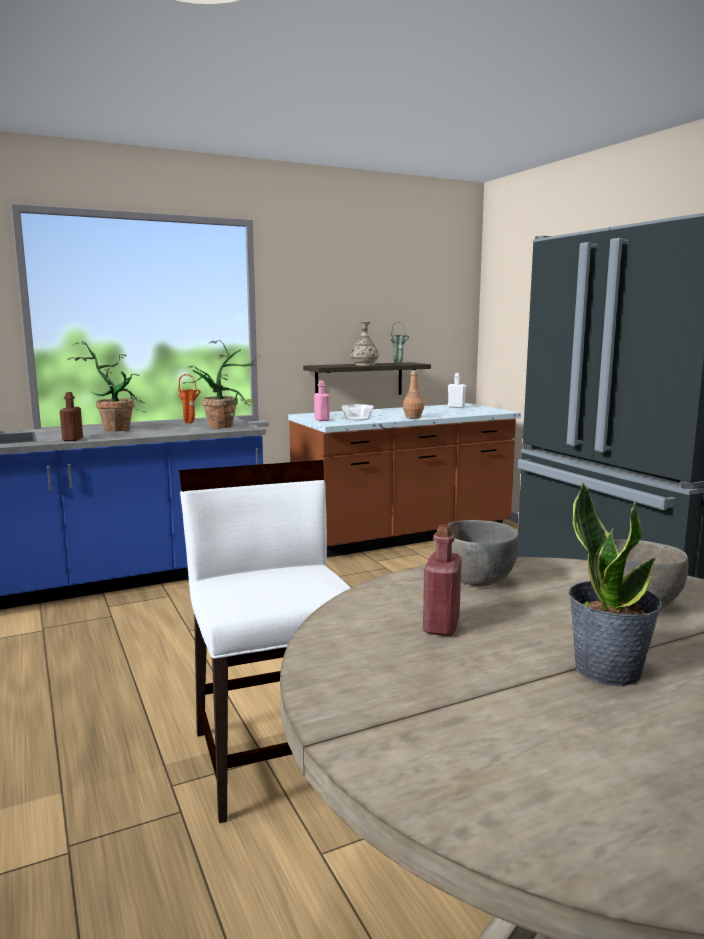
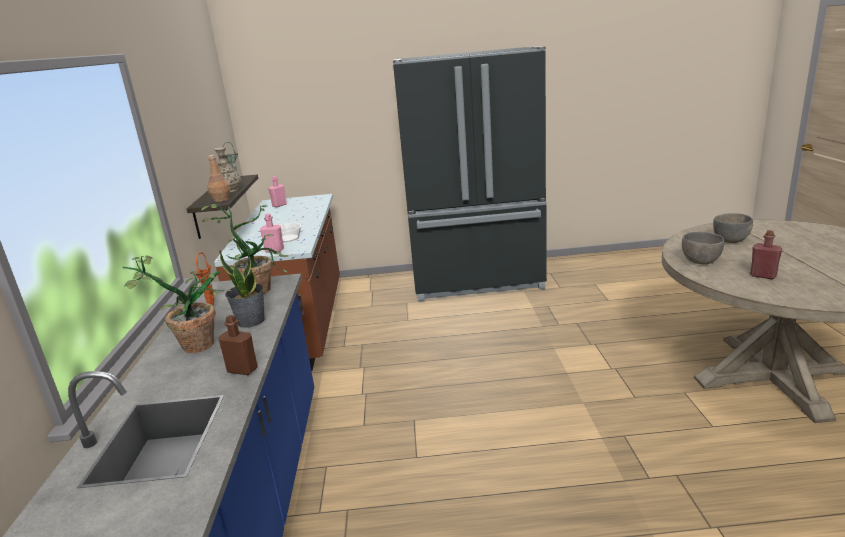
camera: 65 degrees left, 10 degrees up
(276, 757) = (623, 431): white chair -> none
(413, 417) = (310, 221): brown bottle -> brown bottle (221, 200)
(456, 407) = (279, 205): white bottle -> pink bottle
(608, 670) = (800, 256): potted plant -> potted plant (251, 321)

